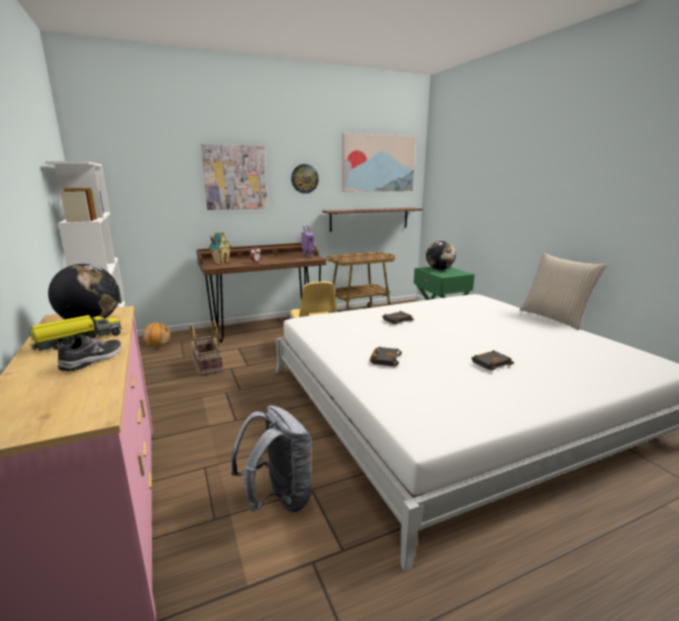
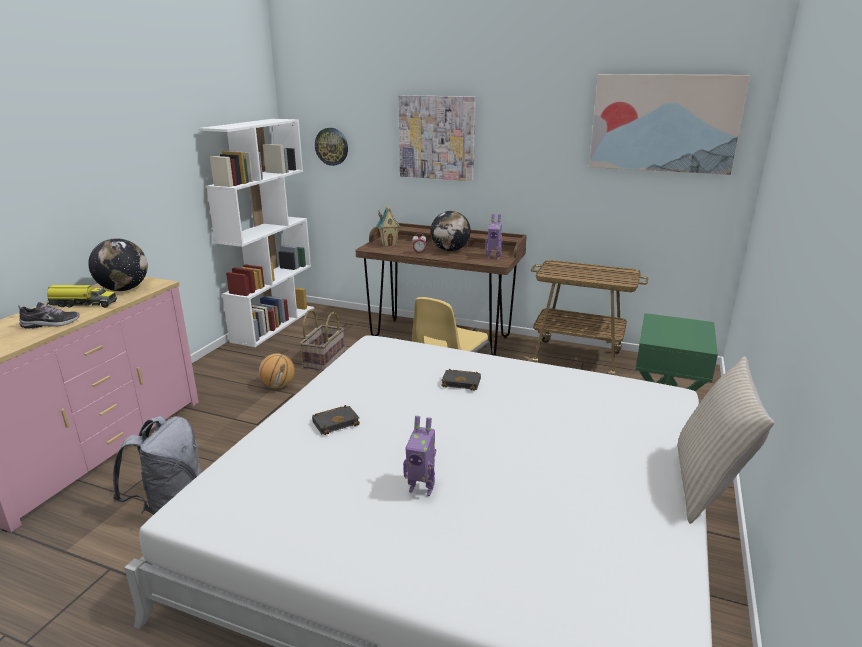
camera: 45 degrees right, 5 degrees up
(158, 346) = (323, 322): basketball -> basketball (278, 386)
(304, 178) = (530, 143): wall clock -> wall clock (331, 146)
(369, 219) = (637, 214): shelf -> none
(439, 269) = (679, 327): globe -> globe (450, 250)
(491, 362) = (421, 488): black book -> toy robot

